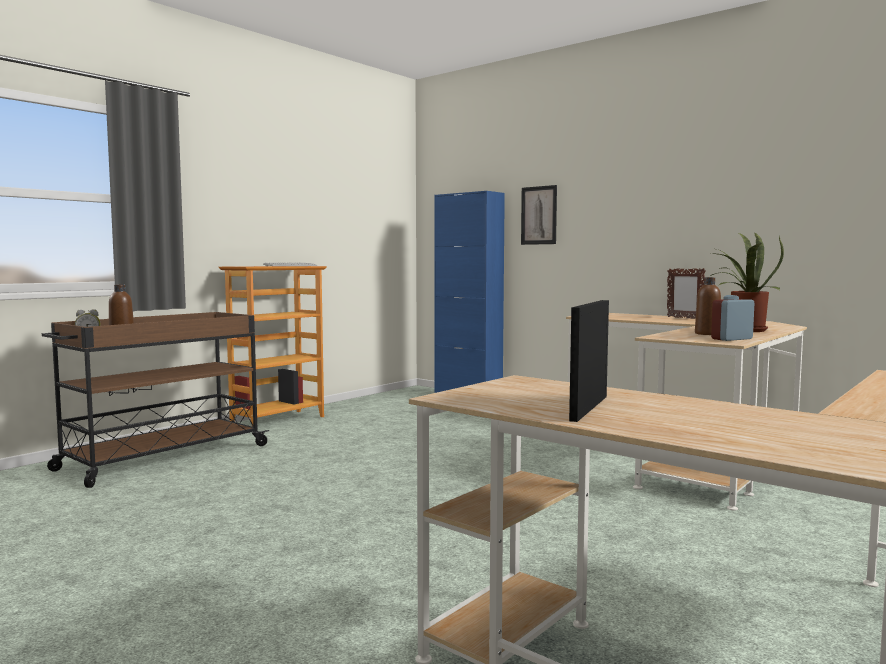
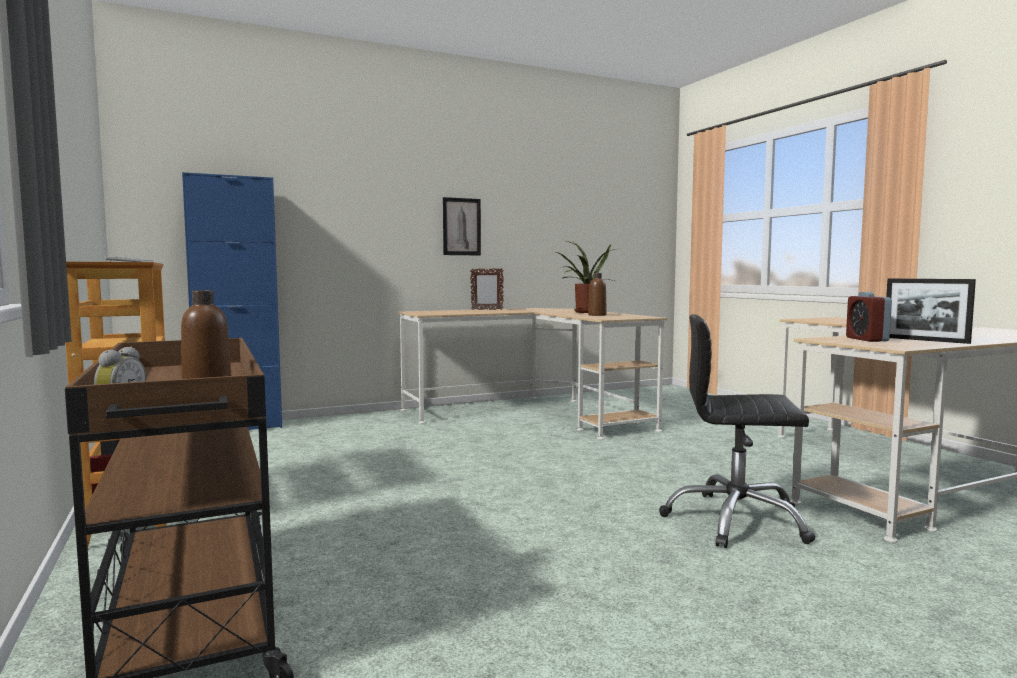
camera: 65 degrees left, 0 degrees up
(413, 570) = (735, 521): none -> black office chair
(539, 215) = (317, 212): picture -> picture (461, 226)
(731, 339) = (632, 316): alarm clock -> alarm clock (866, 339)

